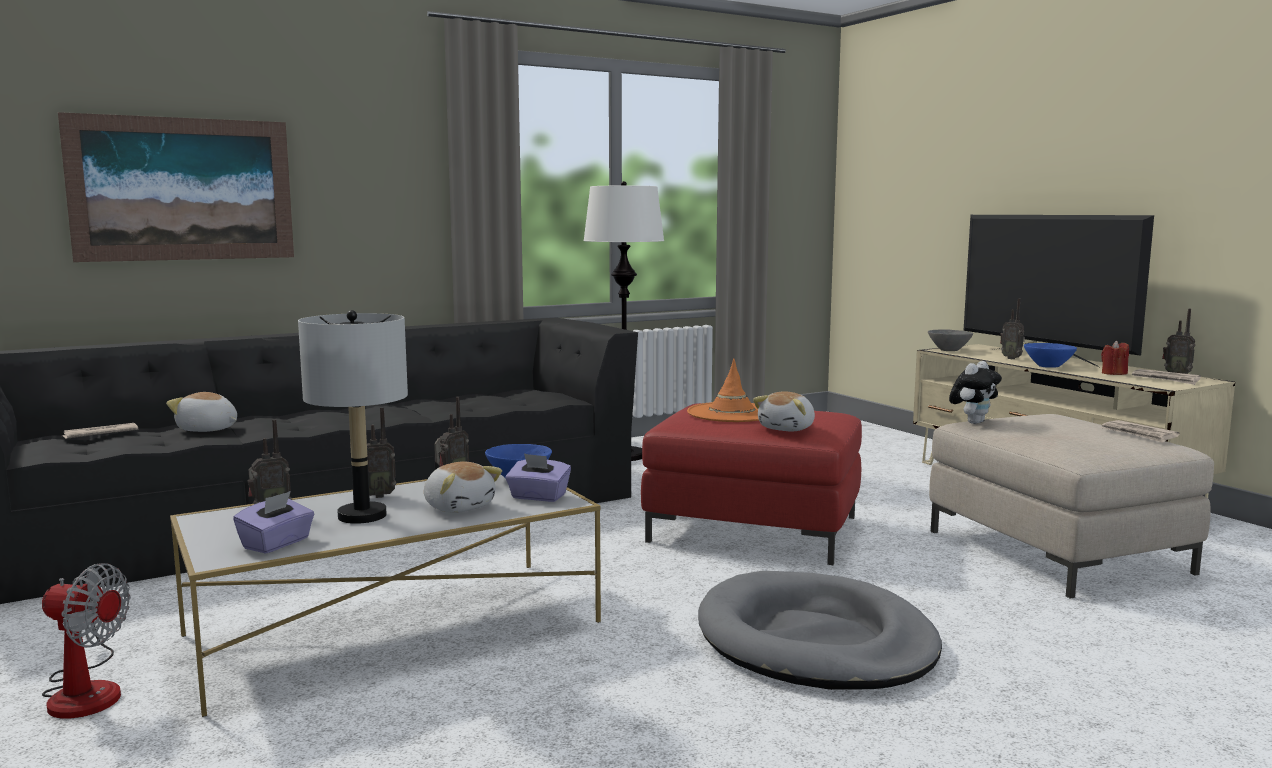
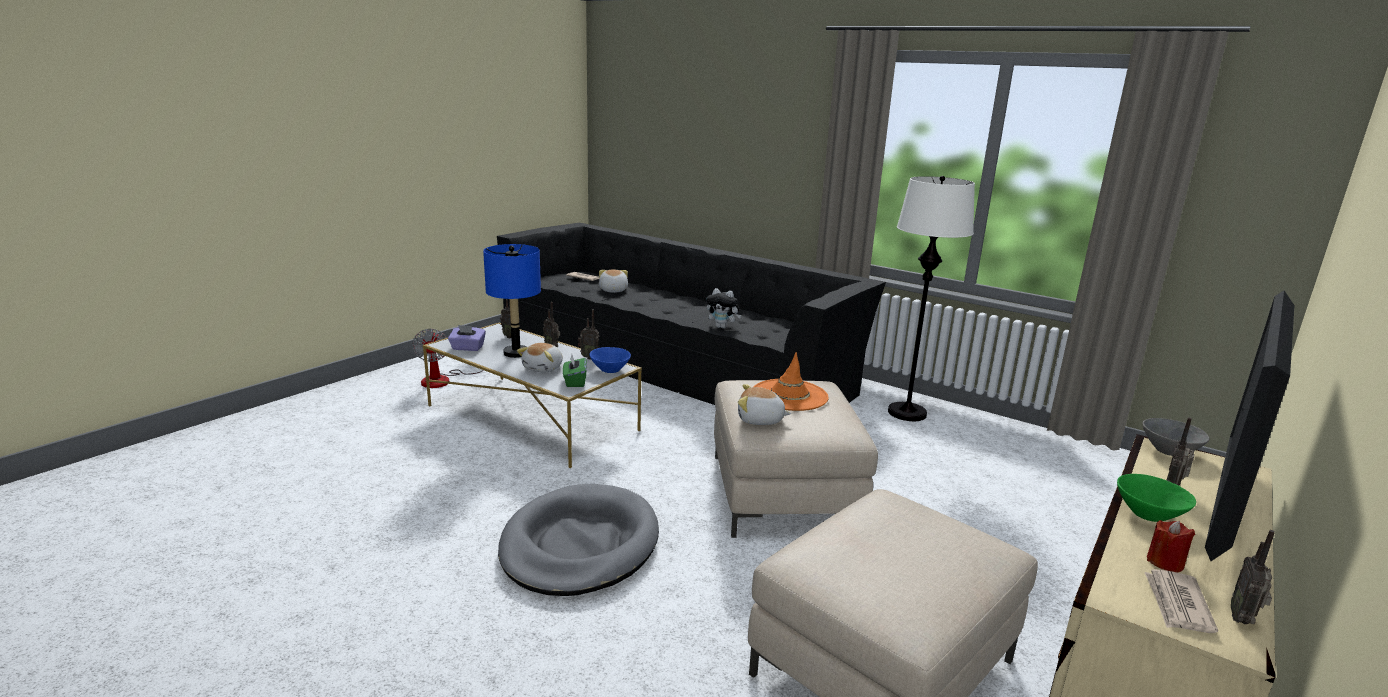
camera: 65 degrees right, 10 degrees up
(183, 189) = (686, 150): picture -> none
(363, 516) = (516, 353): grey table lamp -> blue table lamp
(538, 497) = (575, 381): purple tissue box -> green tissue box
(754, 529) = (783, 493): red ottoman -> beige ottoman
(973, 422) = (889, 499): plush toy -> plush toy (722, 327)
(1049, 366) = (1149, 515): blue bowl -> green bowl
(1139, 434) = (938, 602): newspaper -> none

